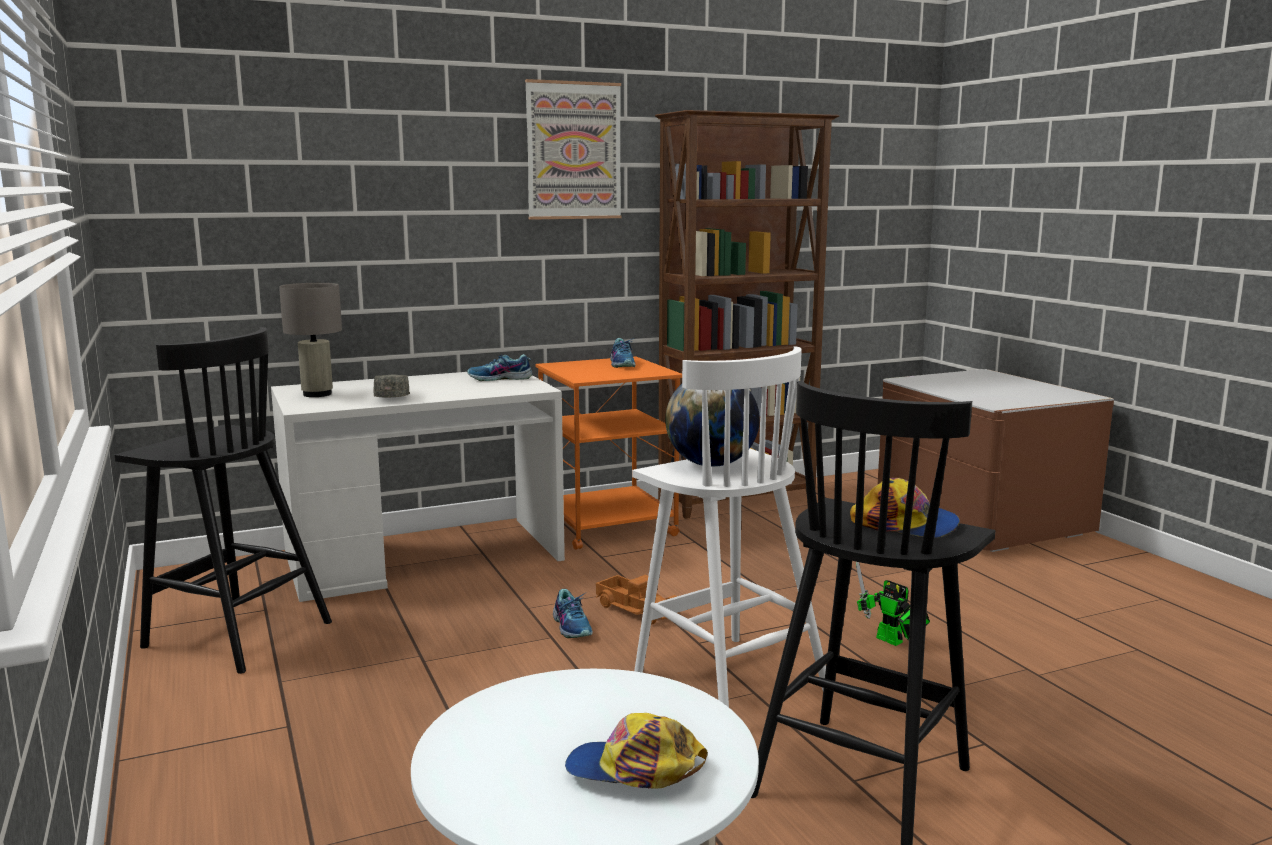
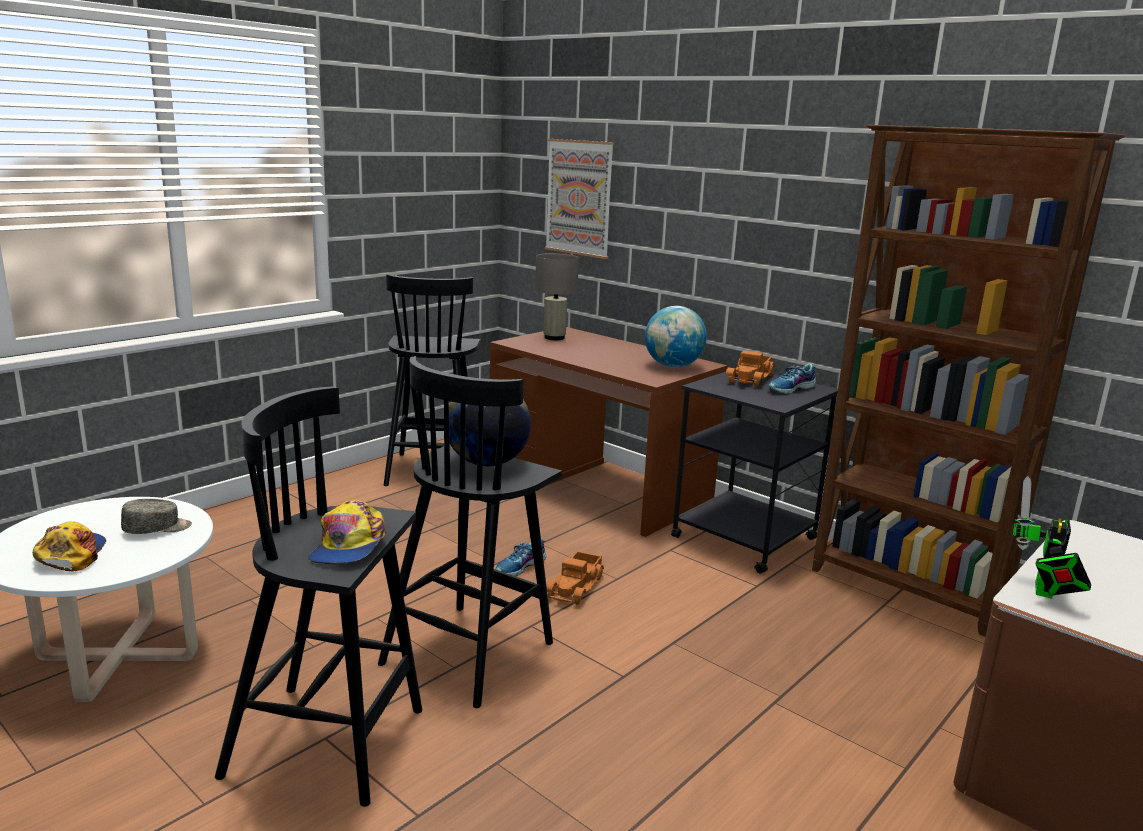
camera: 65 degrees right, 5 degrees up
(393, 397) = (568, 353): grey cap -> grey cap (157, 529)
(423, 556) = (598, 487): white desk -> brown desk
(500, 379) = (673, 366): shoe -> globe
(573, 151) = (810, 164): picture -> picture (579, 198)
(579, 367) = (751, 378): none -> toy truck
(609, 525) = (746, 539): orange cart -> black cart
(725, 679) = (471, 649): white stool -> black stool
(893, 641) = (613, 735): toy robot -> toy robot (1043, 592)

